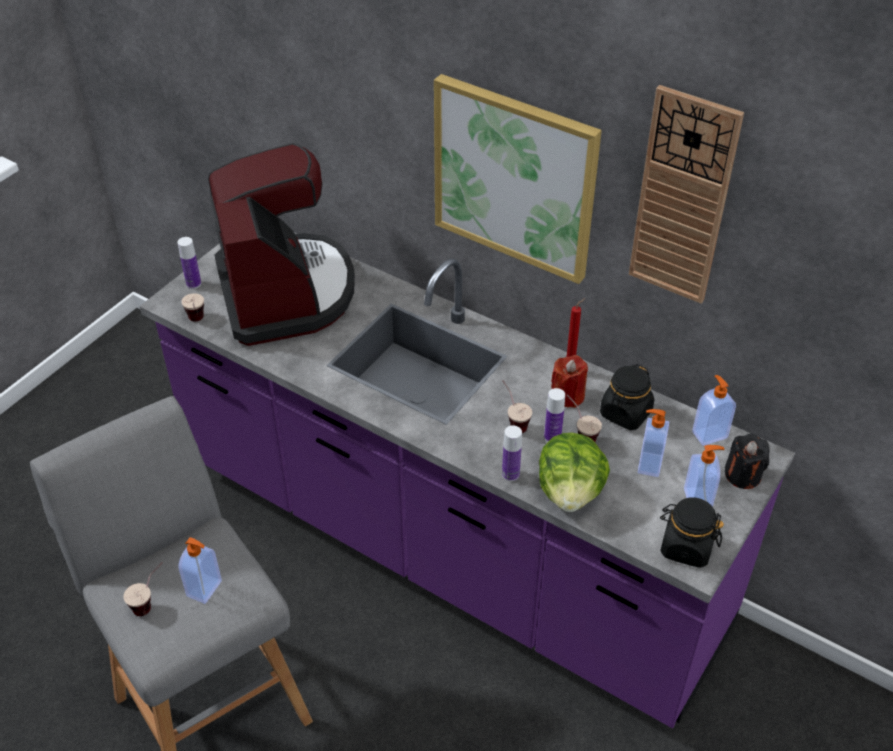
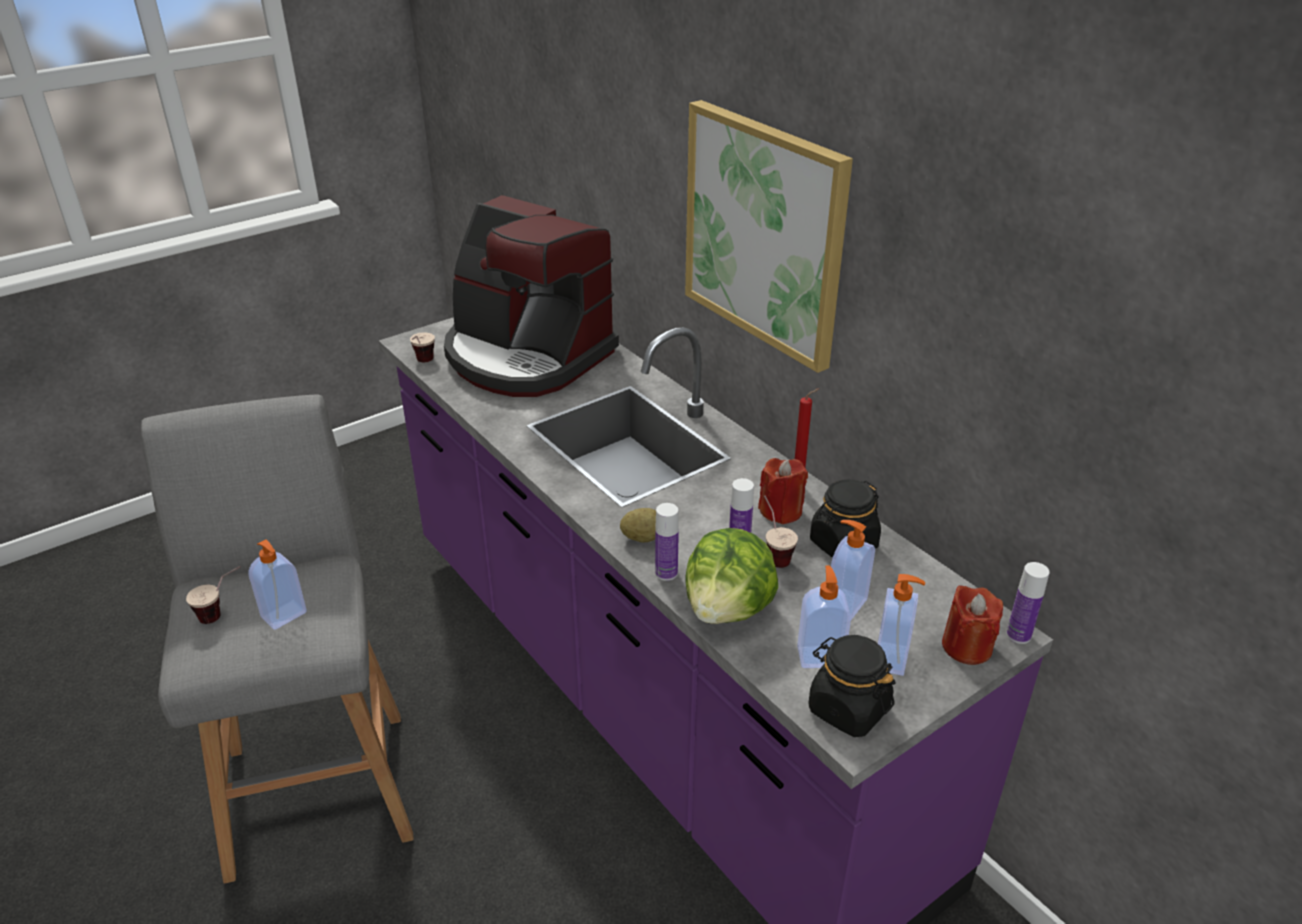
camera: 20 degrees right, 10 degrees down
(193, 284) = (442, 332): bottle -> bottle (1018, 635)
(285, 292) = (527, 356): coffee machine -> coffee machine turned 120 degrees clockwise
(477, 448) = (643, 538): none -> potato
(513, 421) = (700, 521): cup -> none
(683, 198) = (937, 251): wall clock -> none
(709, 434) = (941, 591): soap dispenser -> soap dispenser (819, 656)
(742, 475) = (966, 647): black candle -> red candle

